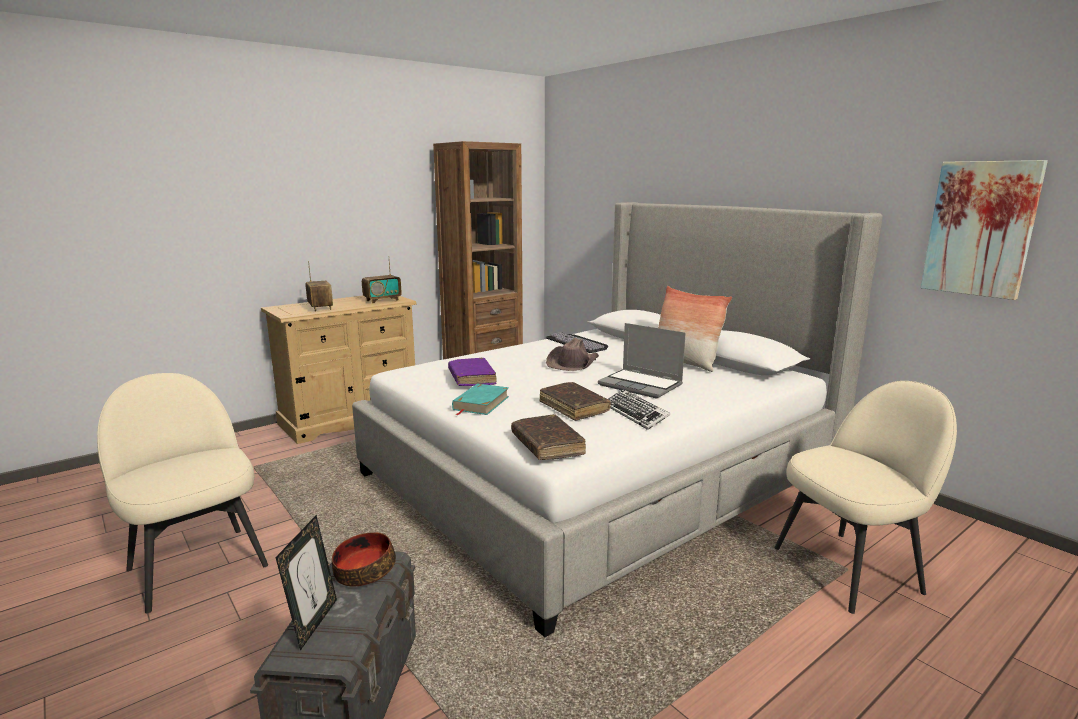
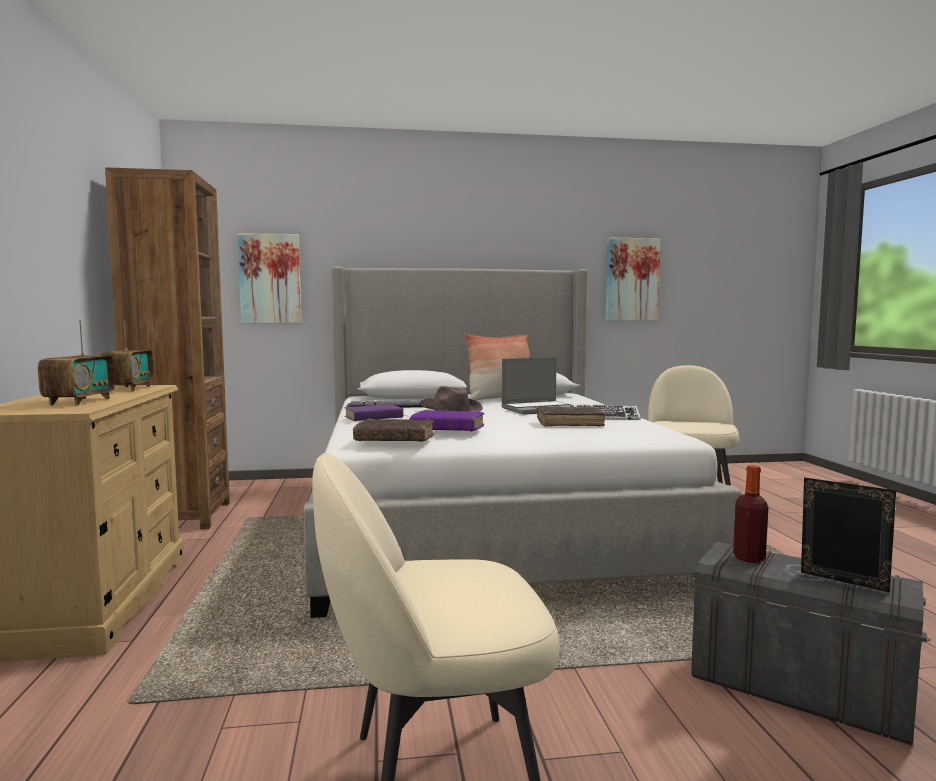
camera: 60 degrees left, 10 degrees down
(320, 308) = (79, 401): radio -> radio turned 90 degrees clockwise
(364, 571) = (749, 558): bowl -> bottle
(480, 403) = (521, 436): turquoise book -> none
(512, 352) = (374, 417): none -> purple book
(547, 445) = (652, 435): brown book -> brown book (394, 439)
(596, 209) = (270, 278): none -> picture

